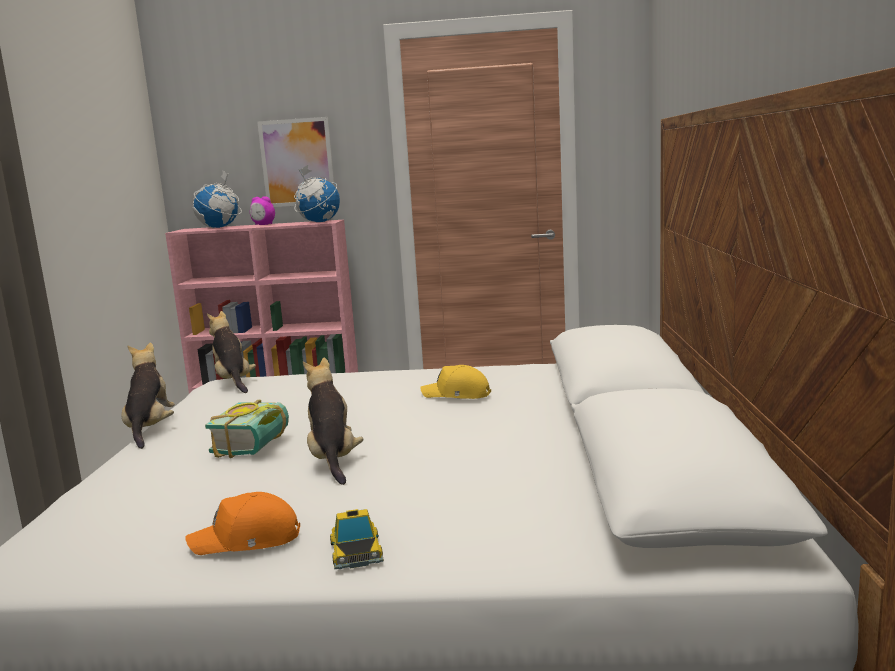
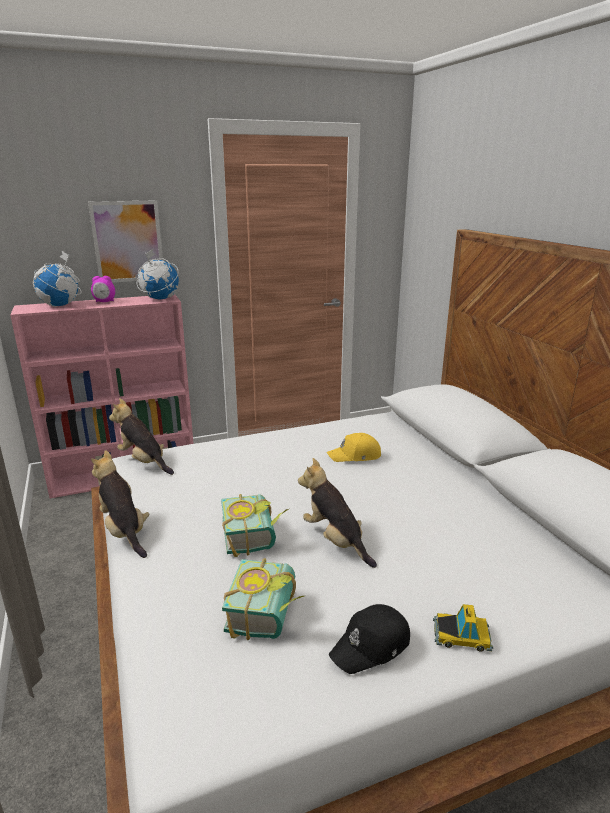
camera: 25 degrees left, 10 degrees up
(189, 501) = (269, 614): none -> book
(247, 540) = (371, 646): orange cap -> black cap
(356, 550) = (461, 635): toy car -> toy car turned 135 degrees clockwise

